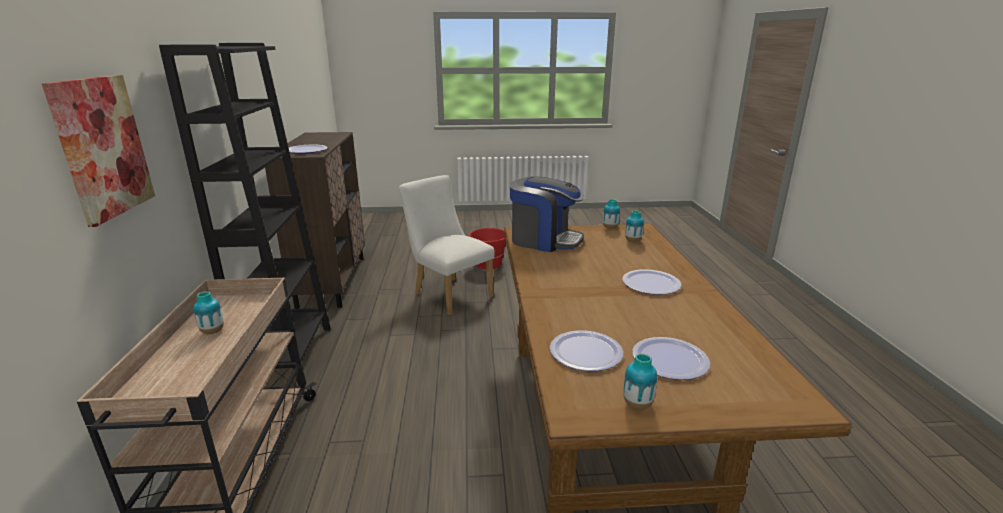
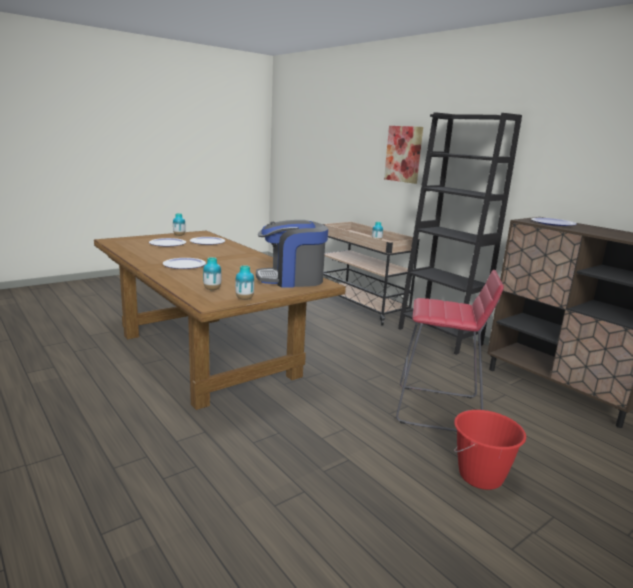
camera: 145 degrees right, 5 degrees down
(449, 294) = (438, 410): white chair -> red stool

